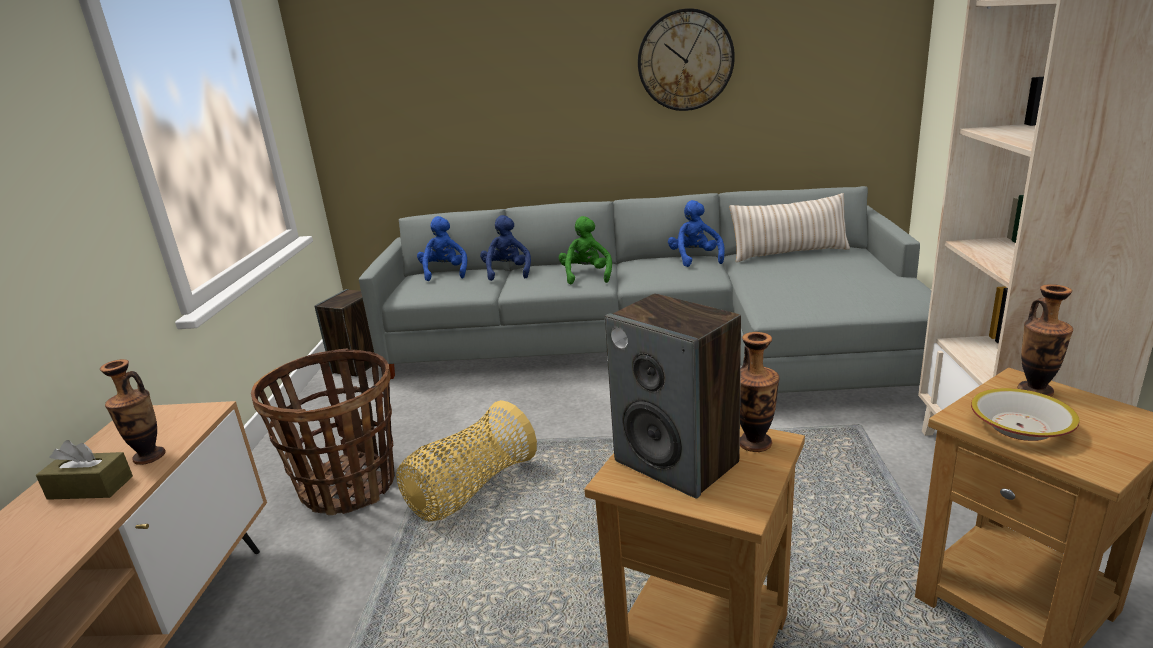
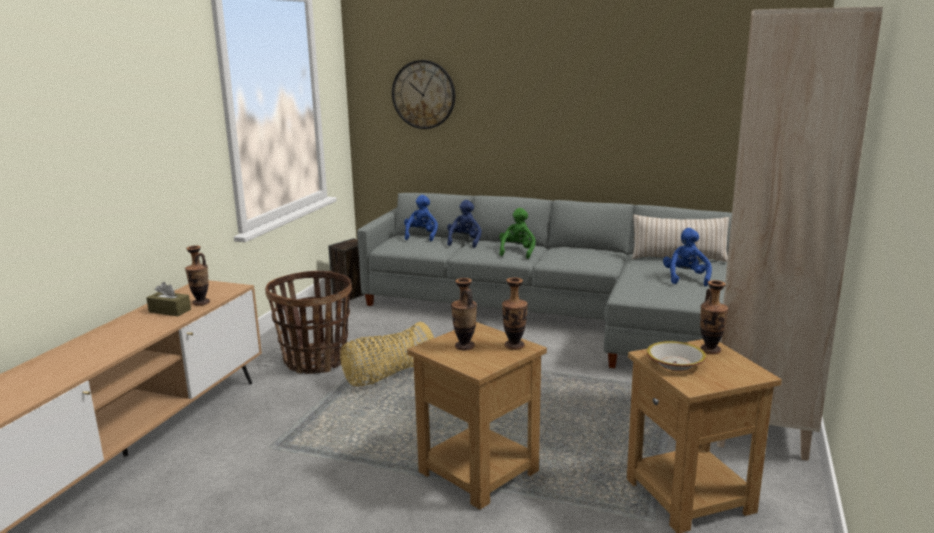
camera: 15 degrees right, 5 degrees down
(677, 462) = (464, 346): speaker -> vase
(685, 60) = (620, 101): wall clock -> wall clock (423, 94)
(695, 259) = (604, 252): blue plush toy -> blue plush toy (685, 278)

